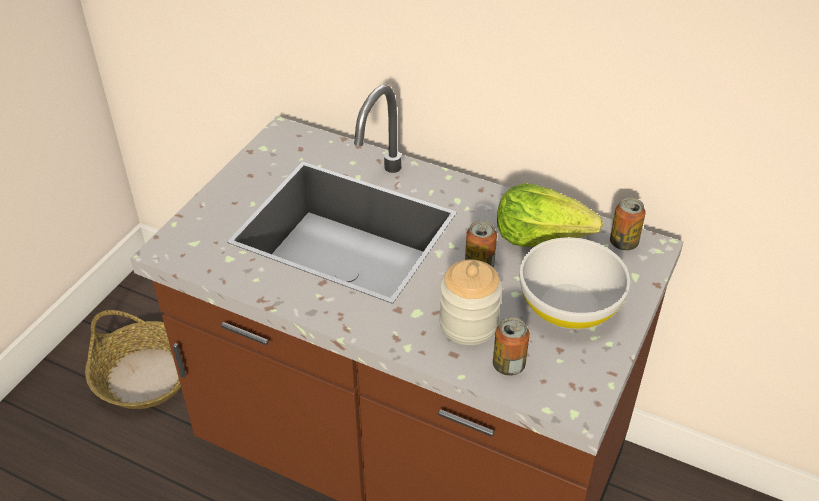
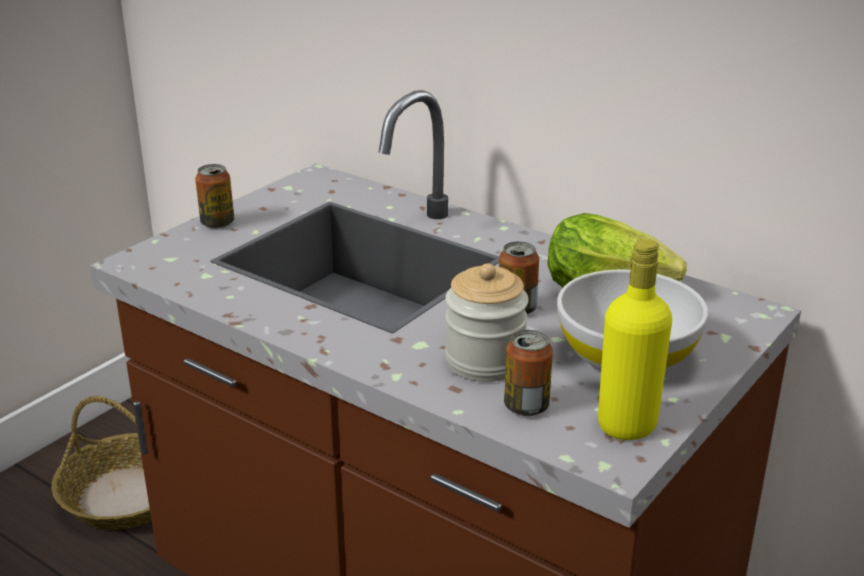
camera: 10 degrees right, 15 degrees down
(582, 373) = (627, 425): none -> yellow bottle
(623, 243) = (717, 304): can -> can (217, 223)

